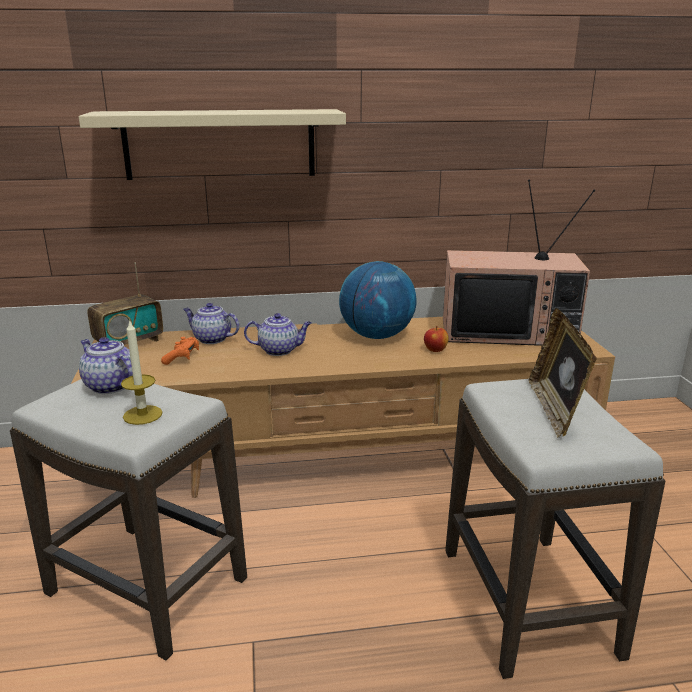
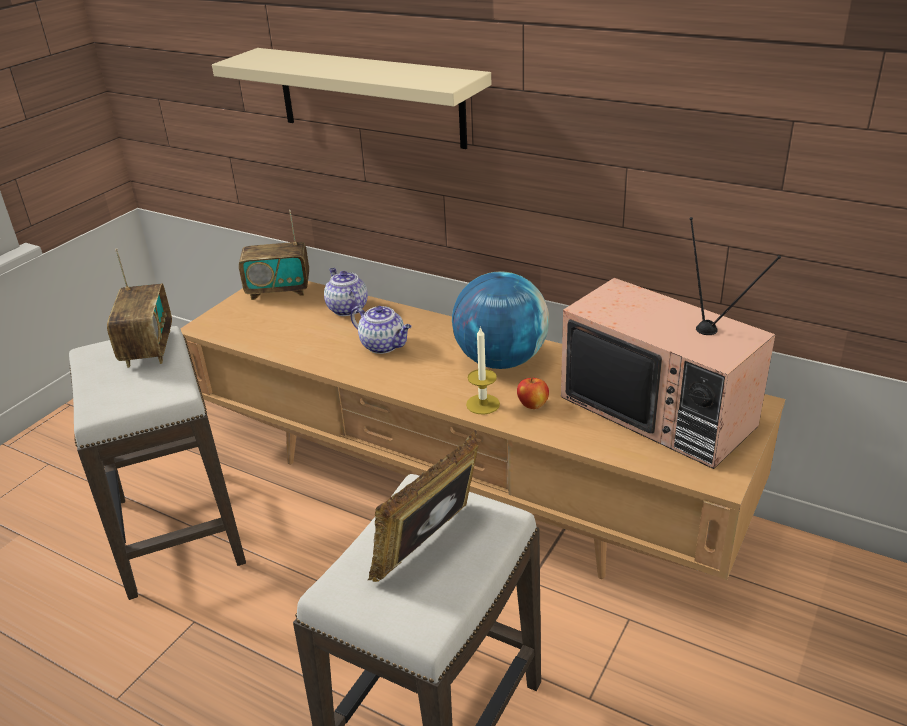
camera: 40 degrees right, 10 degrees up
(109, 386) = (148, 348): teapot -> radio
(142, 415) = (128, 390): candle -> candle (483, 404)
(182, 358) = (295, 324): orange game controller -> none

